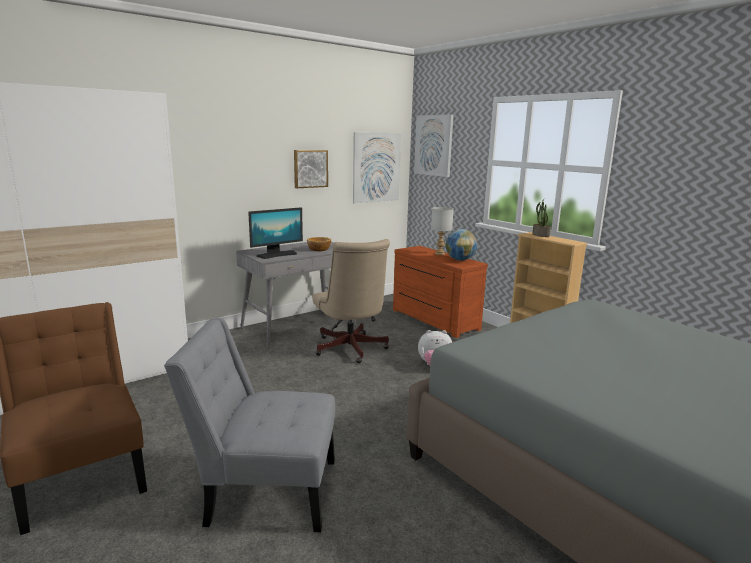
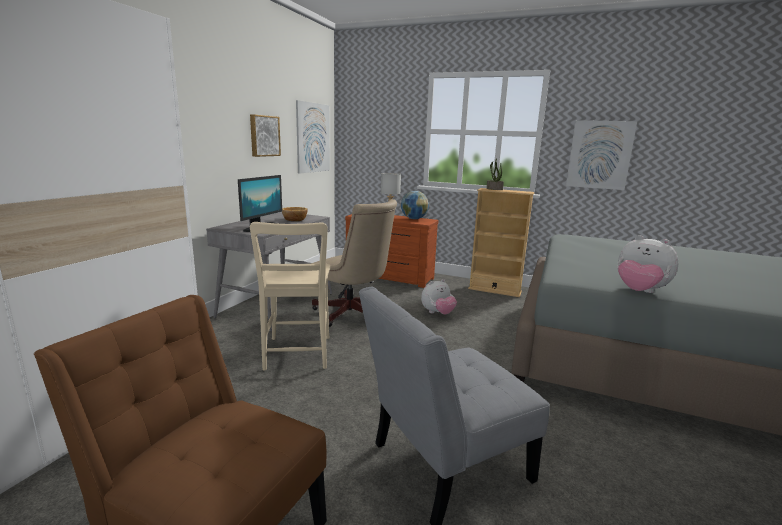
camera: 30 degrees left, 0 degrees up
(264, 373) = (297, 355): none -> beige chair
(434, 145) = (363, 117): picture -> picture (599, 155)
(513, 378) = (639, 292): none -> plush toy

